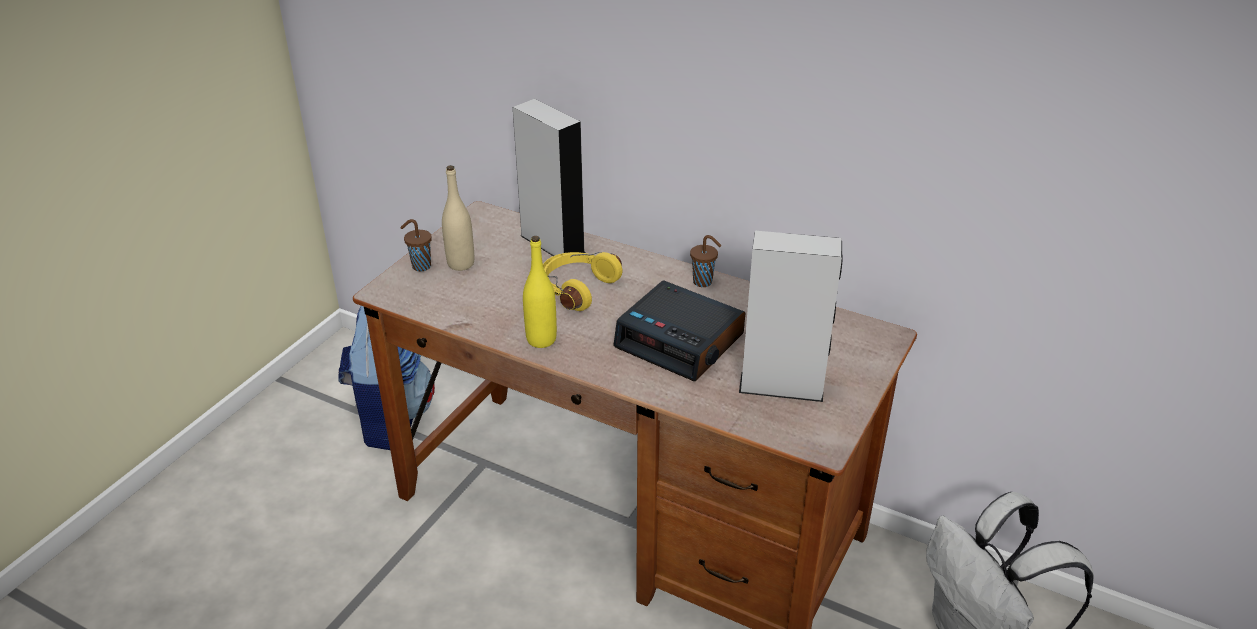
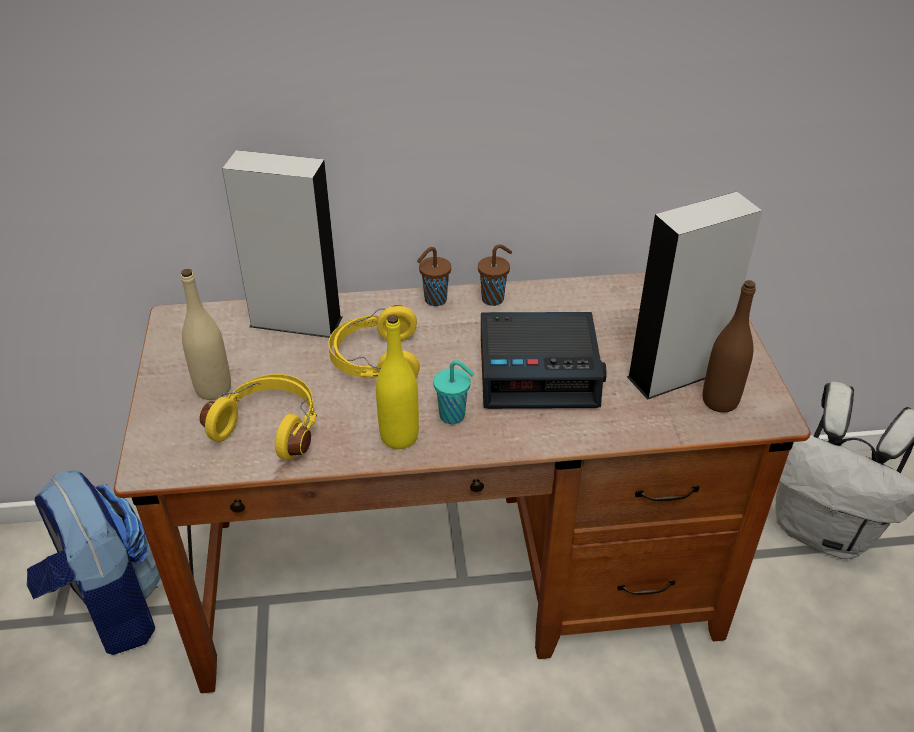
camera: 35 degrees left, 5 degrees up
(420, 266) = (166, 413): brown cup -> brown cup (434, 300)
(471, 299) = (270, 426): none -> yellow headphones
(589, 343) = (454, 416): none -> turquoise cup
(794, 418) = (720, 401): none -> brown bottle

